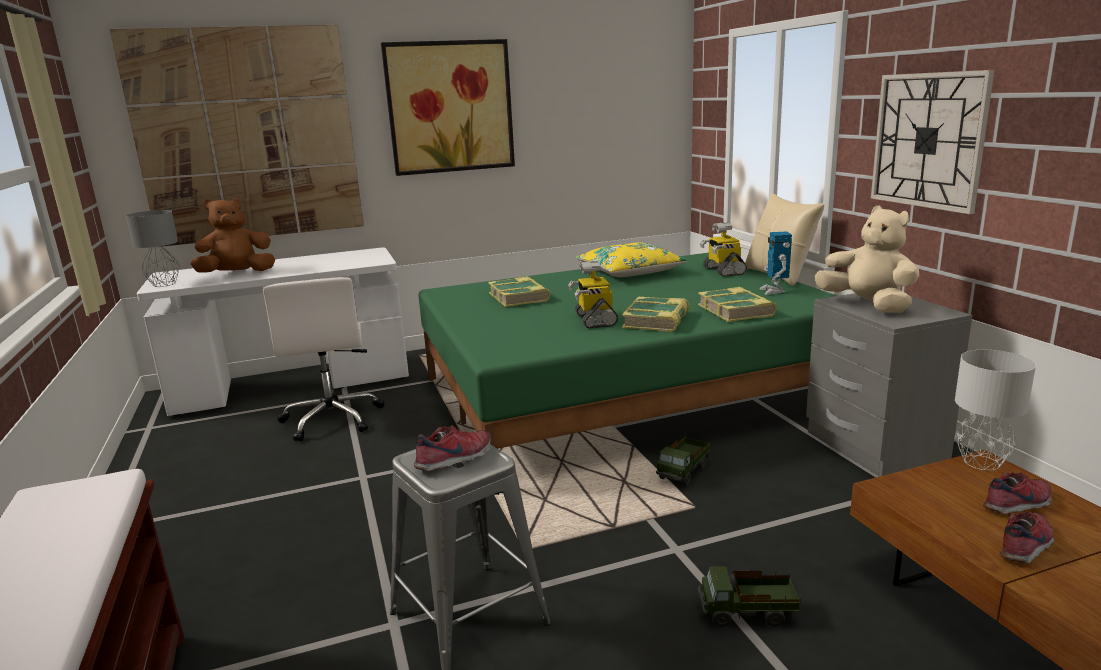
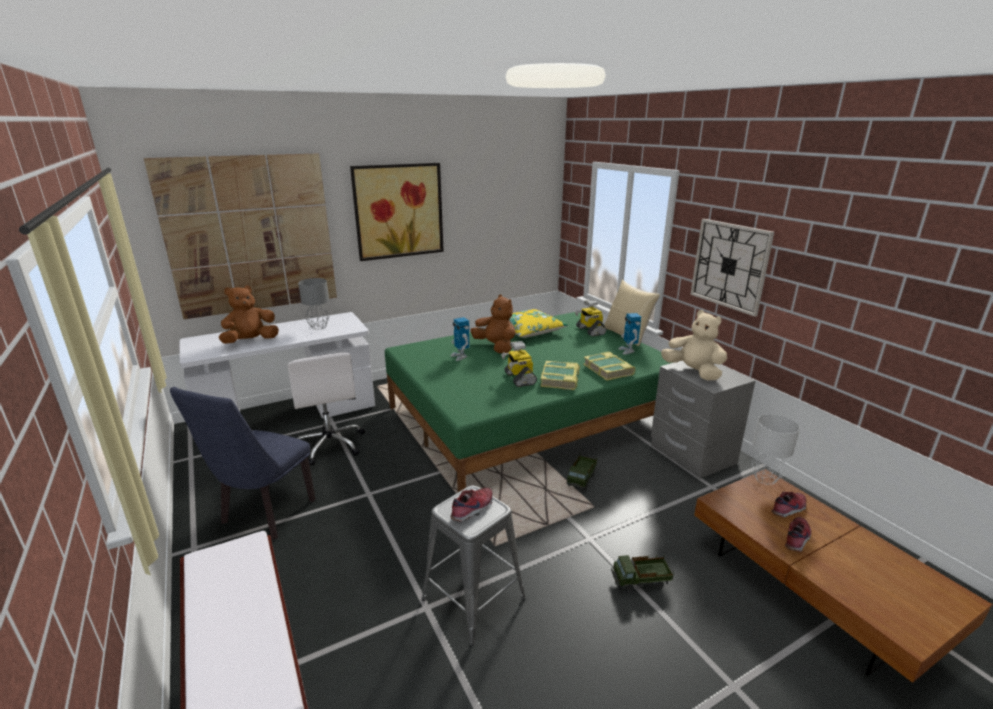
camera: 10 degrees left, 5 degrees up
(164, 284) = (197, 352): grey table lamp -> grey table lamp (319, 327)
(212, 497) = (264, 516): none -> blue chair
(519, 297) = (460, 356): book -> toy robot
(575, 288) = (495, 347): none -> brown plush toy

